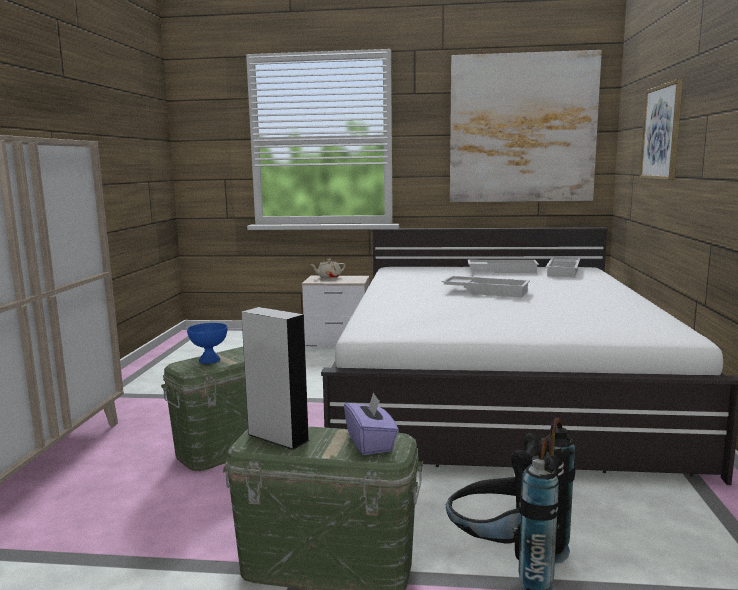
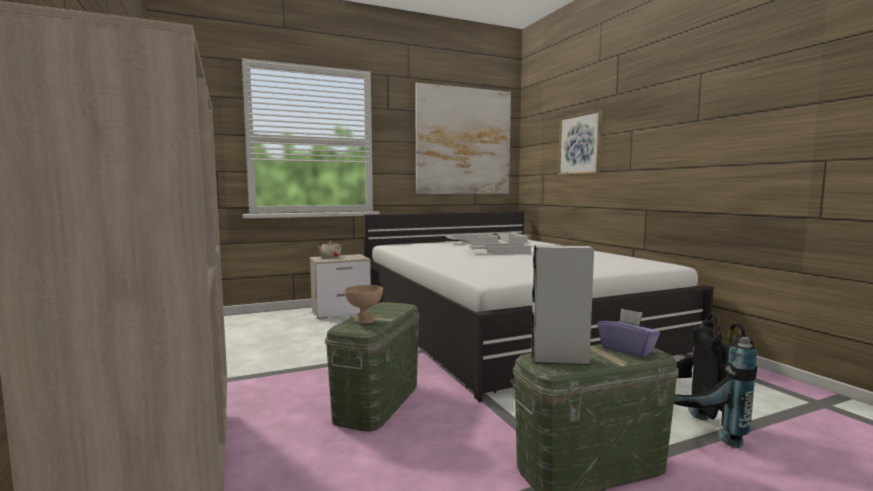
camera: 30 degrees left, 5 degrees down
(210, 360) = (365, 320): blue bowl -> beige bowl

